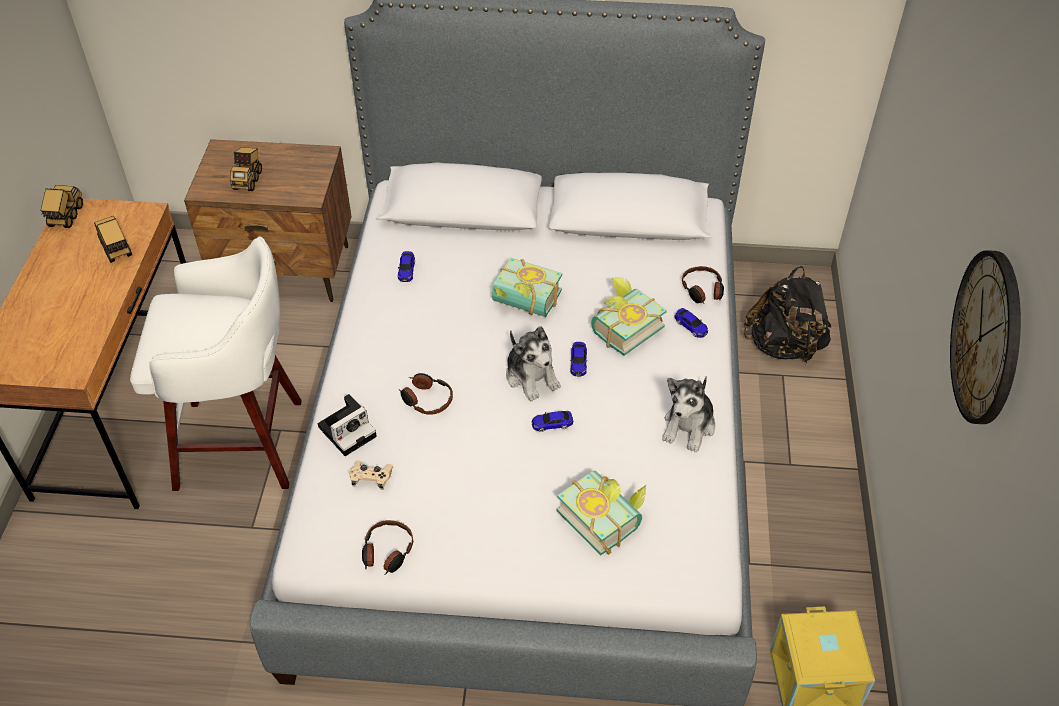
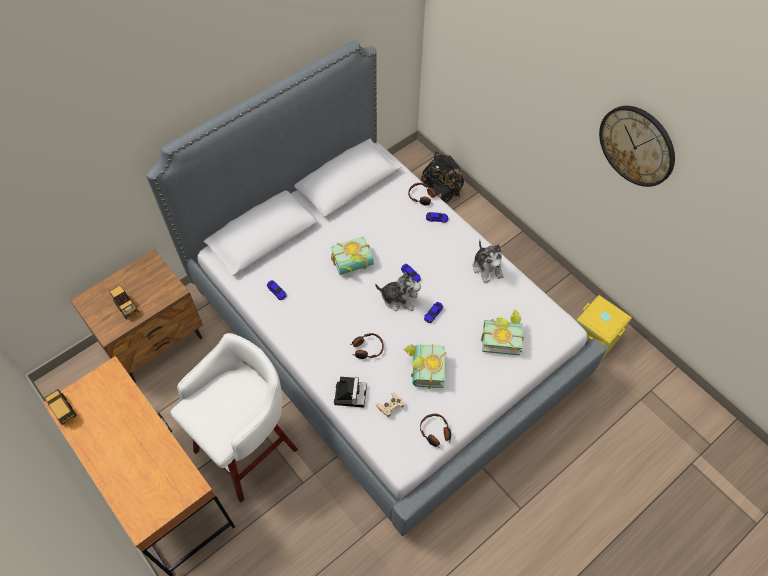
camera: 45 degrees left, 10 degrees up
(116, 249) = (122, 404): toy truck -> none
(622, 327) = (409, 242): book -> book (423, 370)

